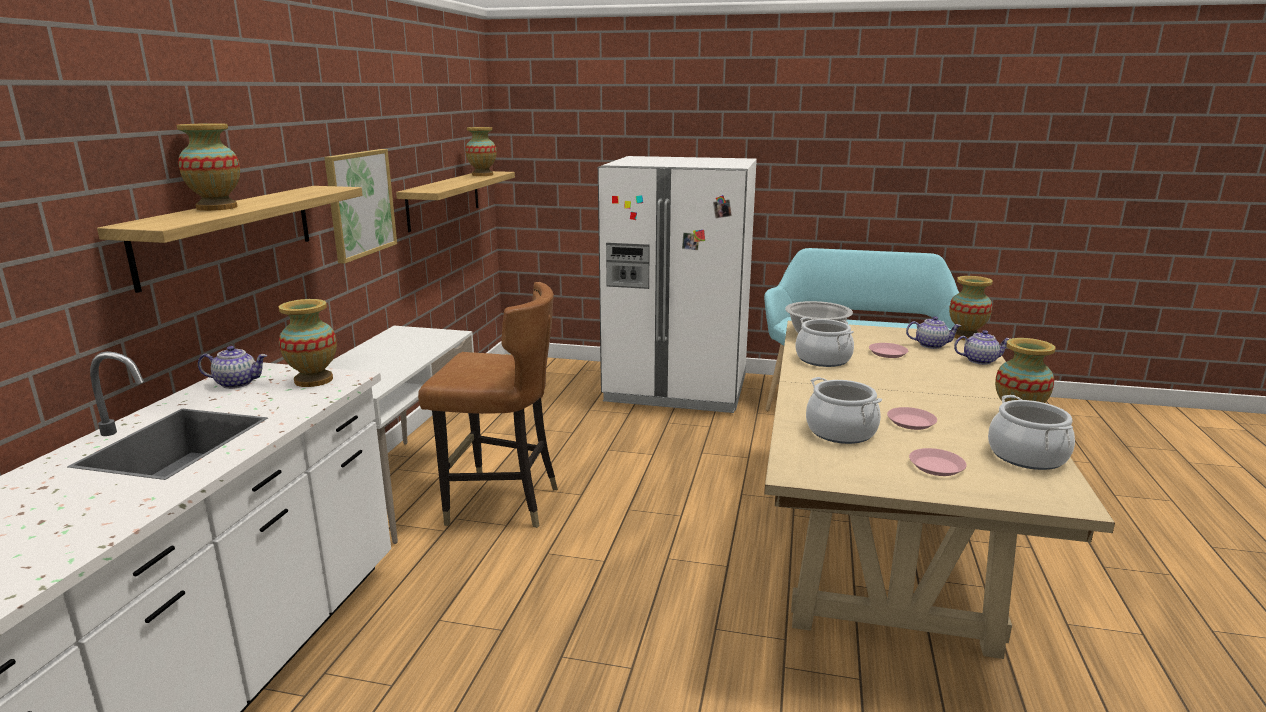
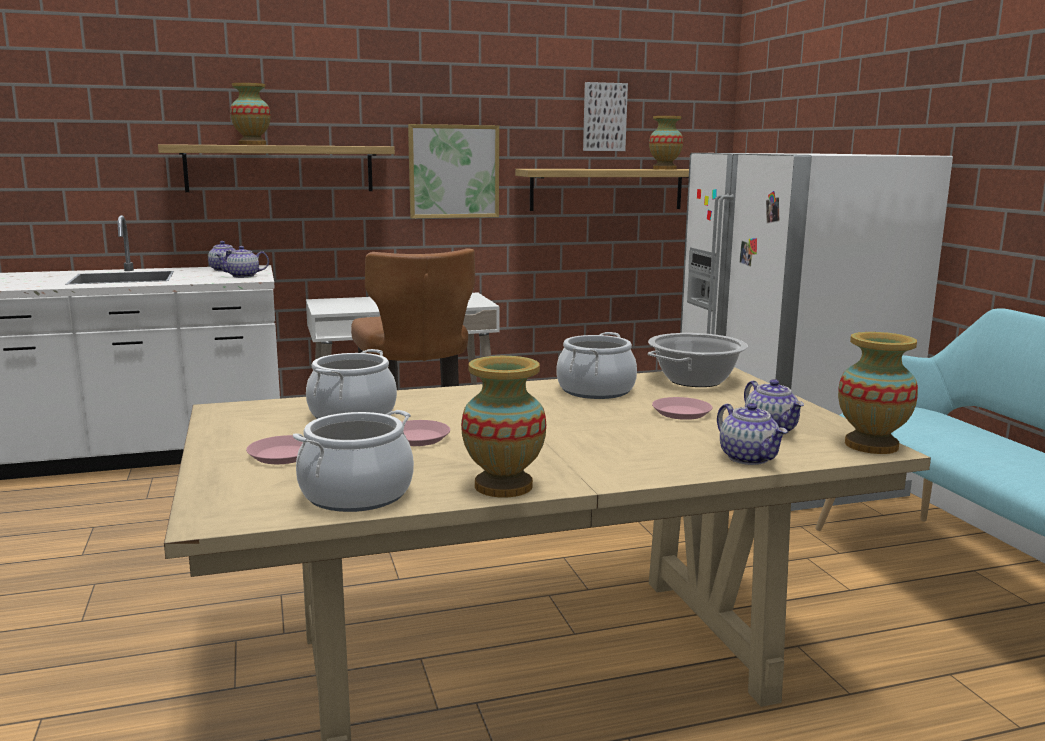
camera: 60 degrees right, 5 degrees down
(314, 380) = (243, 276): vase -> teapot
(436, 131) = (604, 117): none -> picture

